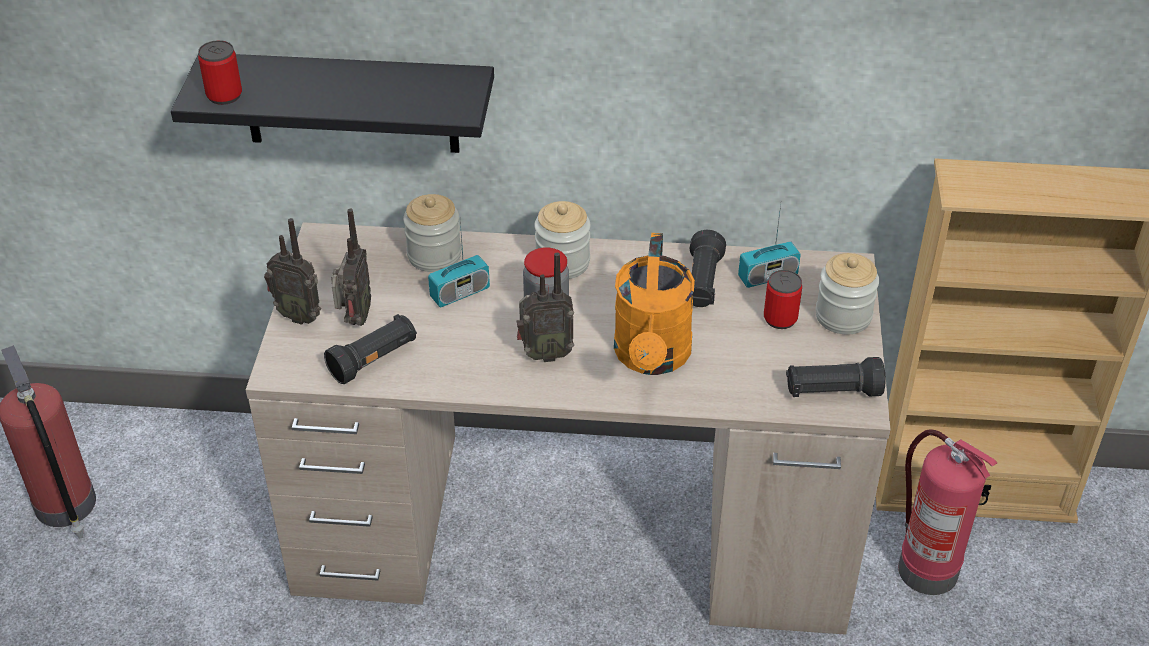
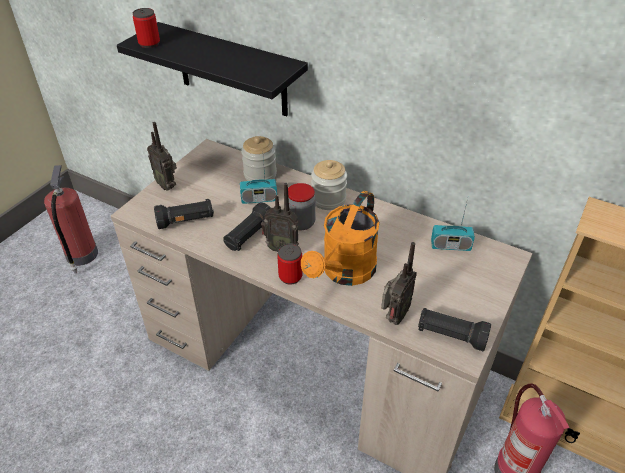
camera: 25 degrees right, 0 degrees up
(354, 320) = (192, 196): radio -> radio (393, 317)
(702, 283) = (405, 237): black flashlight -> black flashlight (249, 236)
(780, 318) = (443, 275): can -> can (290, 276)
(843, 316) = (487, 287): jar -> none

